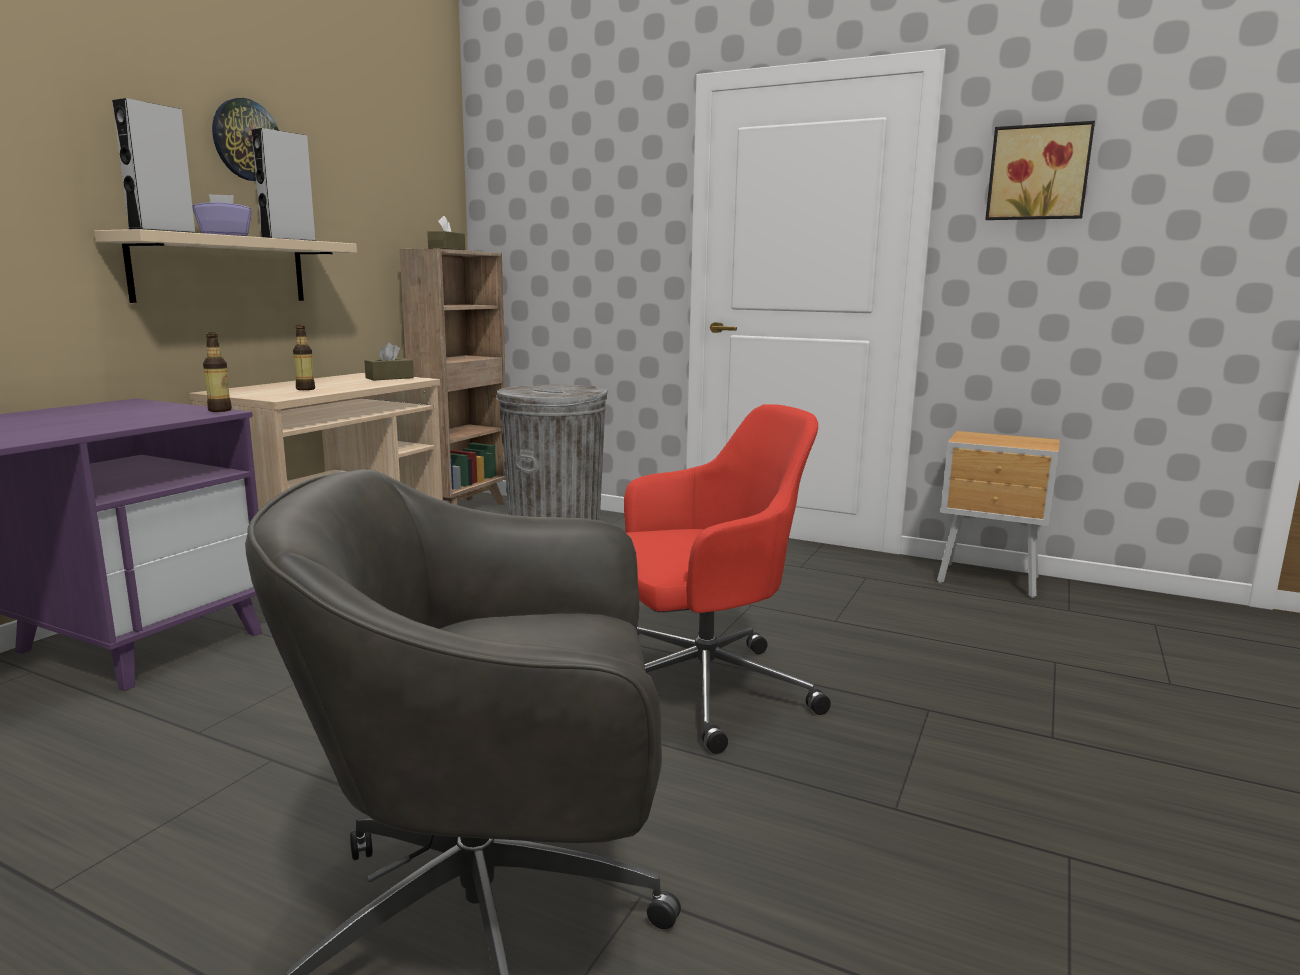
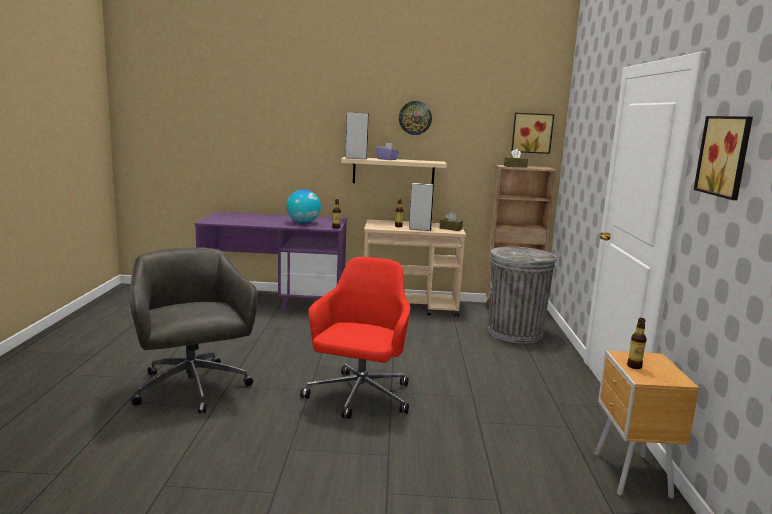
camera: 65 degrees right, 0 degrees up
(98, 419) = (303, 223): none -> globe
(288, 239) = (416, 161): grey speaker -> grey speaker (420, 229)
(430, 191) = (531, 133): none -> picture
(700, 690) = (359, 397): red office chair -> red office chair turned 120 degrees counterclockwise
(1003, 443) = (634, 366): none -> bottle

